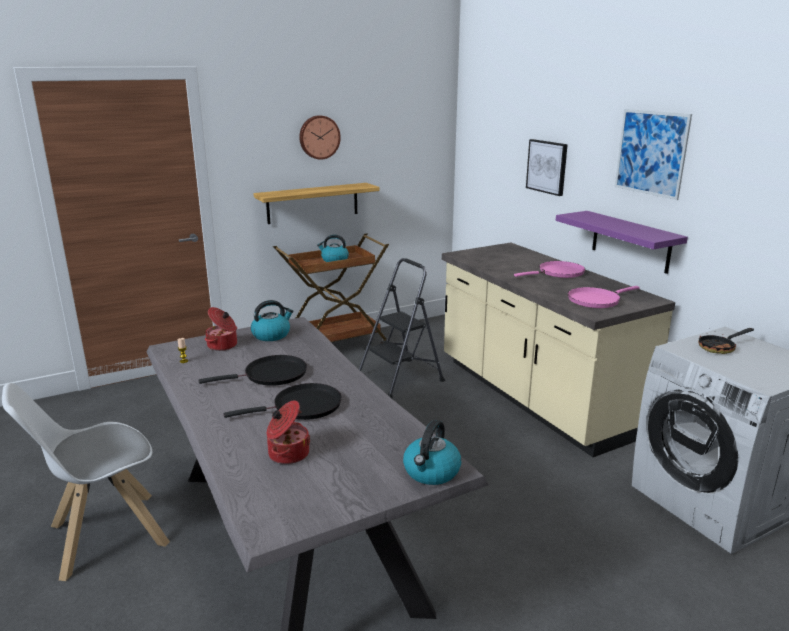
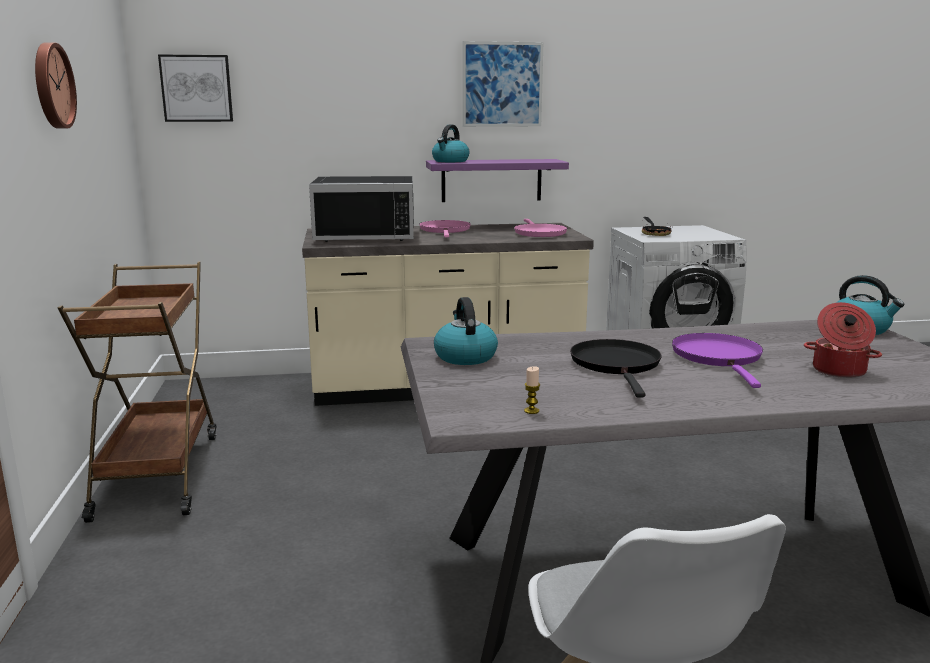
camera: 70 degrees left, 5 degrees down
(223, 345) = (483, 384): cooking pot -> none
(303, 407) = (718, 357): black frying pan -> purple frying pan
(313, 203) = (63, 215): shelf -> none
(334, 260) = (136, 310): kettle -> kettle (450, 161)
(402, 377) = (320, 441): black step ladder -> none
(505, 258) = (366, 235): none -> black microwave
(547, 167) = (351, 119): picture -> picture (196, 88)

